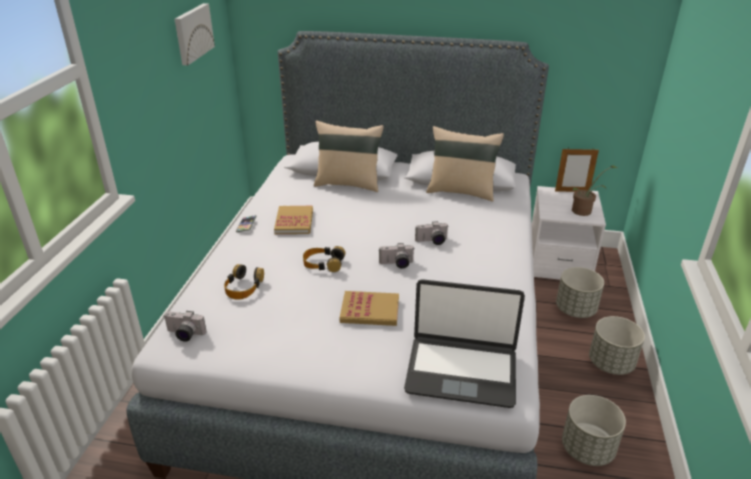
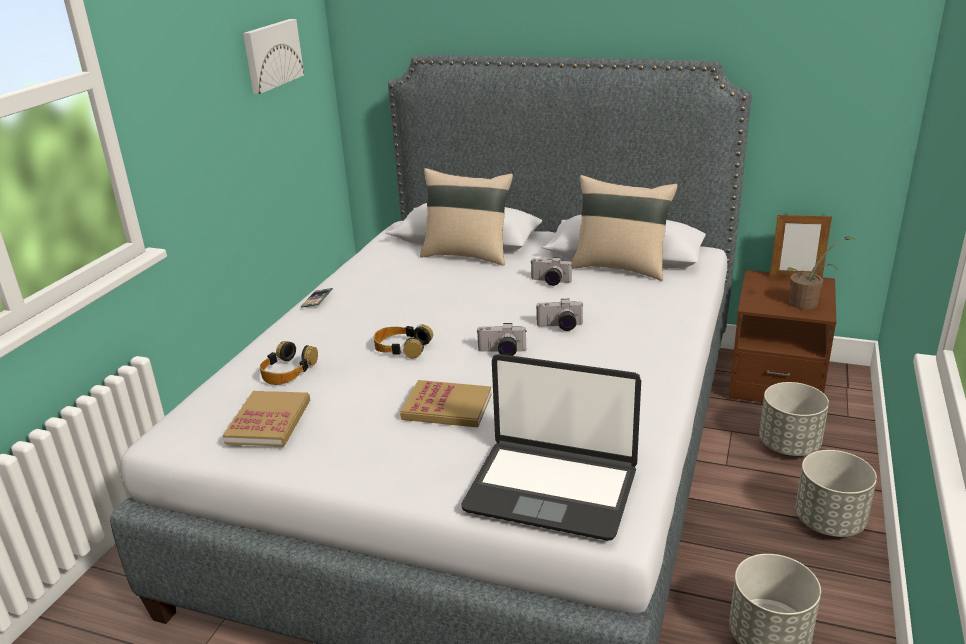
camera: 10 degrees right, 5 degrees down
(184, 335) = (193, 423): camera -> camera (550, 282)
(294, 222) = (380, 297): book -> book (269, 421)
(558, 262) = (776, 381): white nightstand -> brown nightstand

